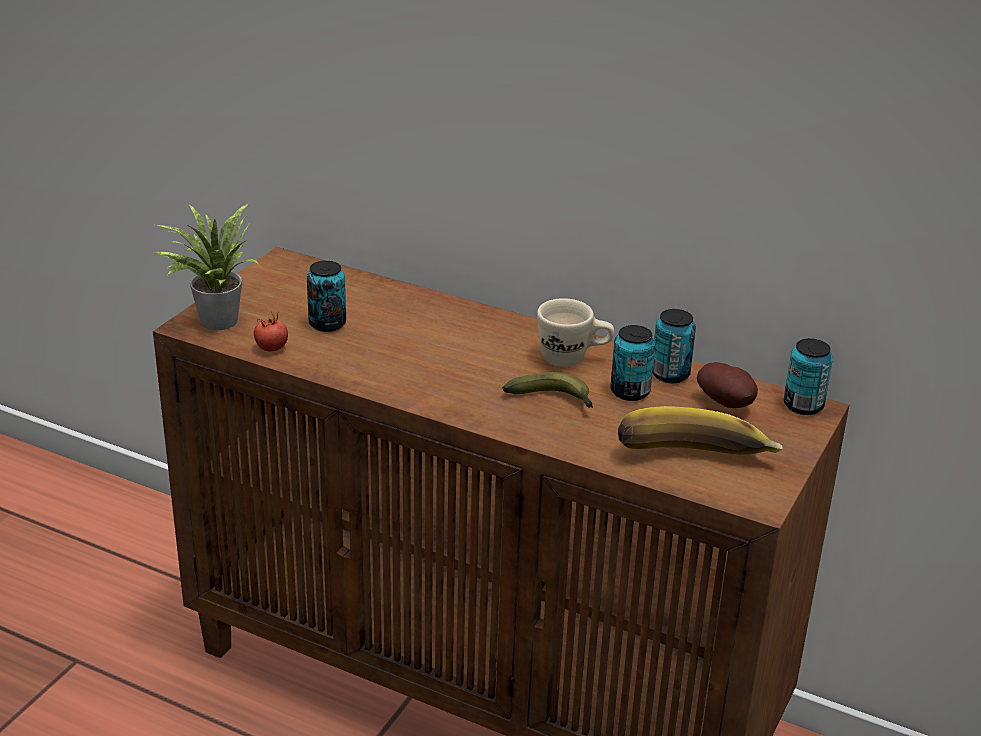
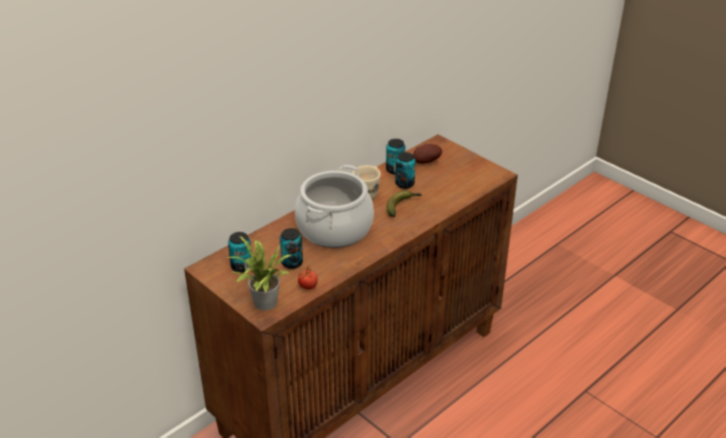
camera: 70 degrees left, 5 degrees up
(441, 344) = (334, 229): none -> cooking pot
(693, 462) = (466, 182): banana -> none
(803, 406) = (435, 144): can -> can (241, 266)

